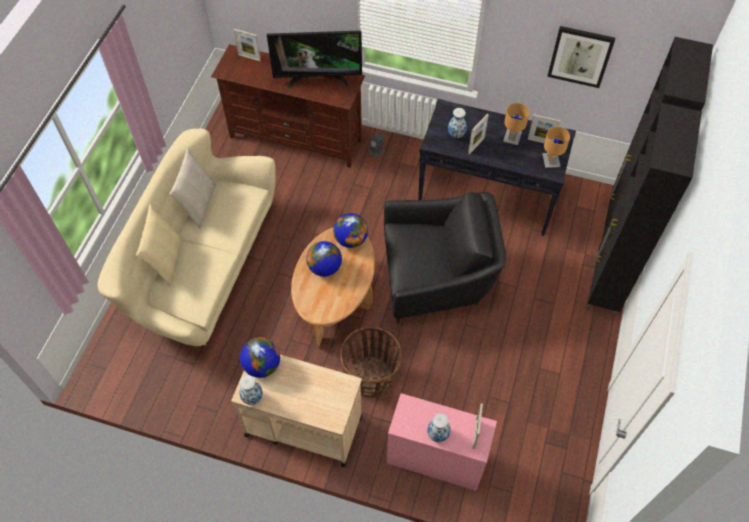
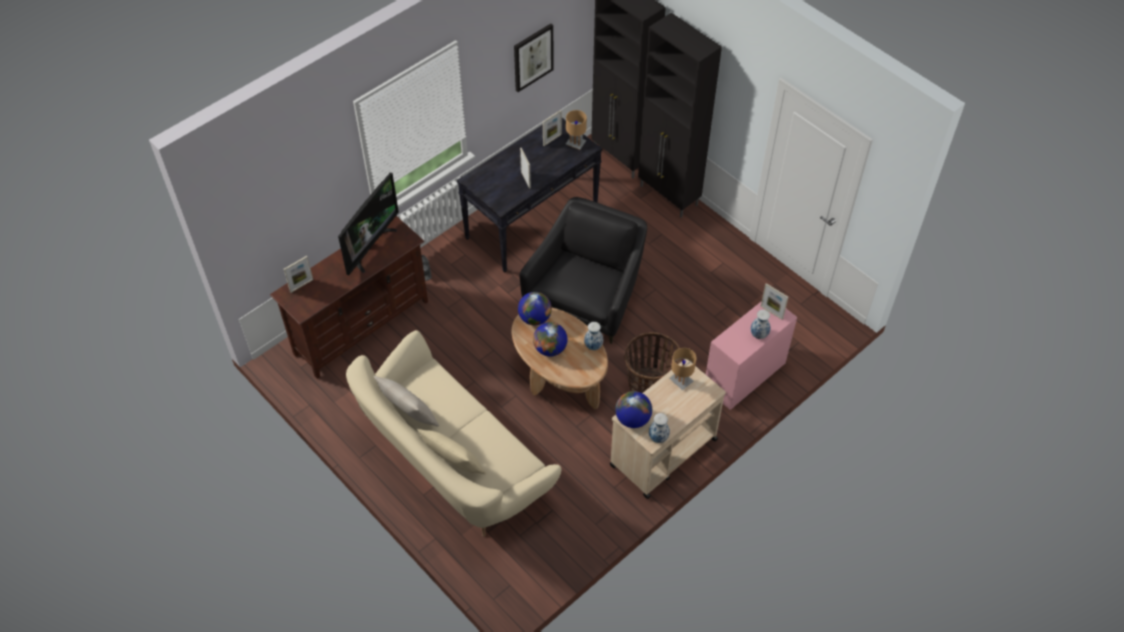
camera: 60 degrees left, 5 degrees down
(456, 134) = (504, 186): vase -> vase (593, 346)
(512, 138) = (535, 154): brown table lamp -> brown table lamp (681, 381)

